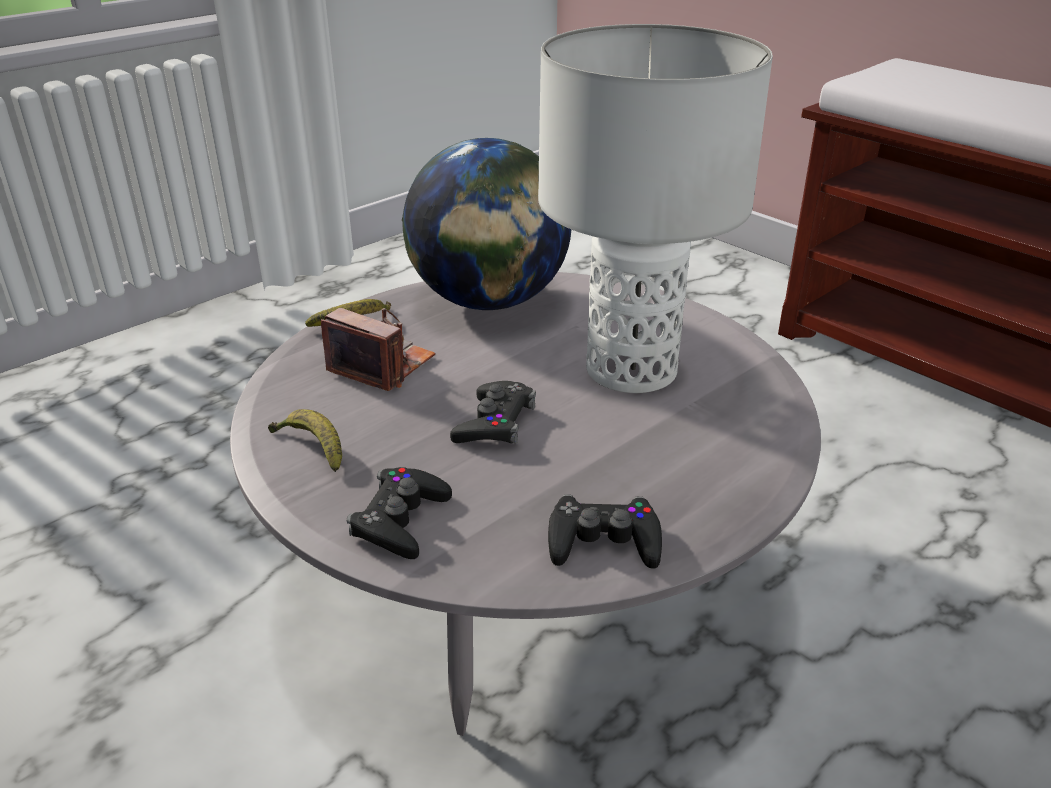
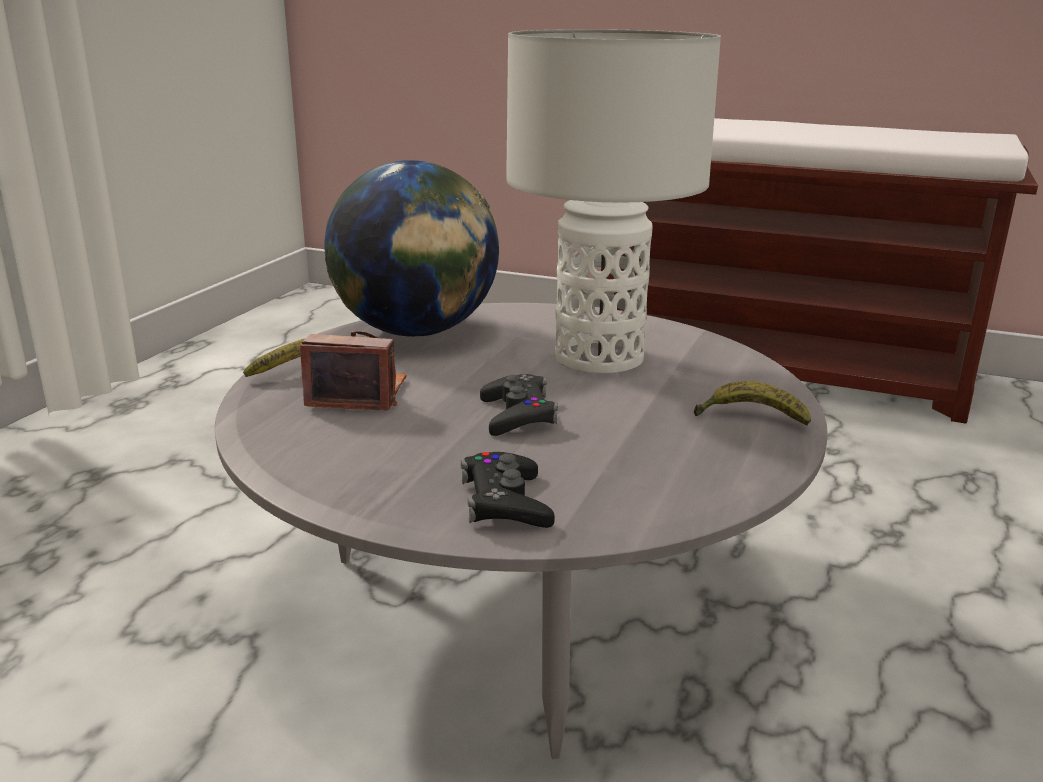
camera: 25 degrees left, 10 degrees down
(312, 448) = (351, 468): banana -> banana (750, 418)
(603, 541) = (706, 474): black game controller -> none

